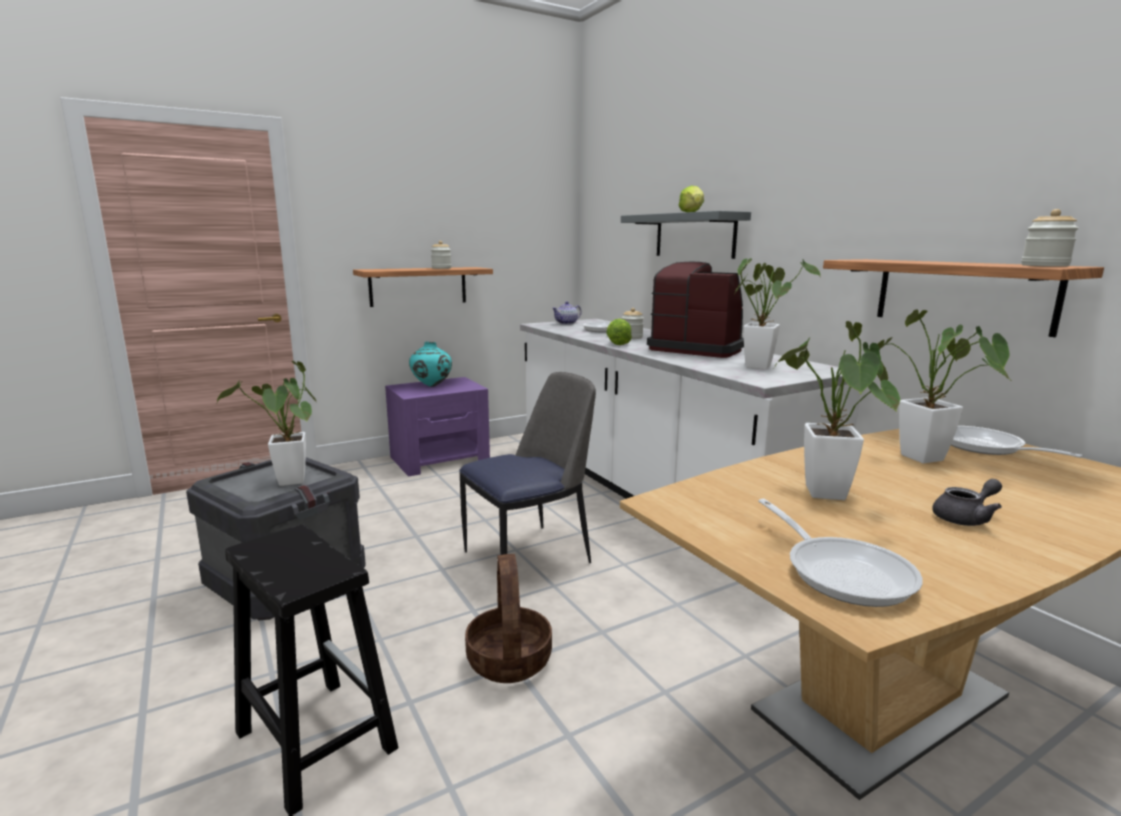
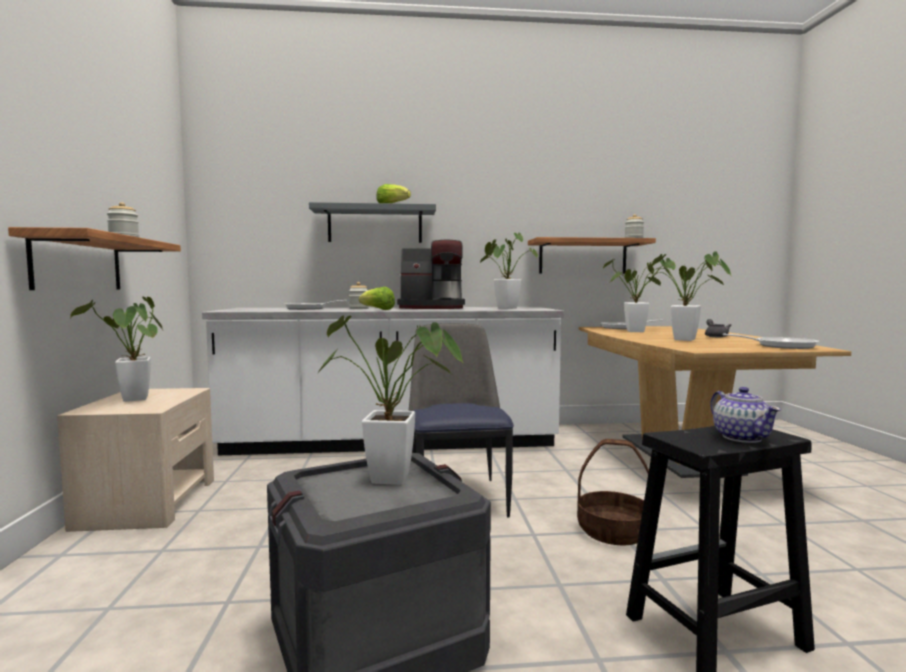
camera: 65 degrees left, 10 degrees down
(431, 386) = (134, 400): turquoise vase -> potted plant
(440, 459) = (149, 502): purple nightstand -> beige nightstand
(567, 323) = (243, 309): teapot -> teapot (741, 437)
(697, 349) = (432, 308): coffee machine -> coffee machine turned 150 degrees counterclockwise

